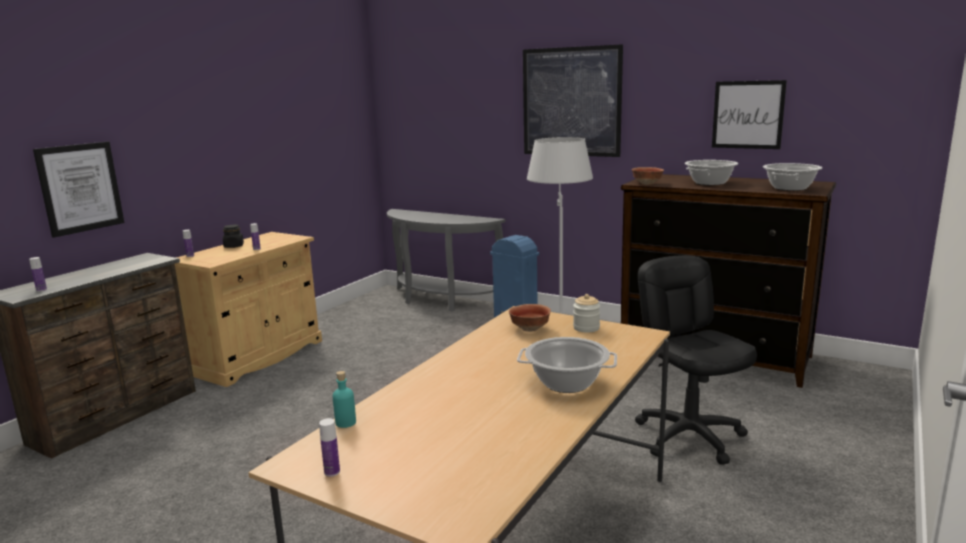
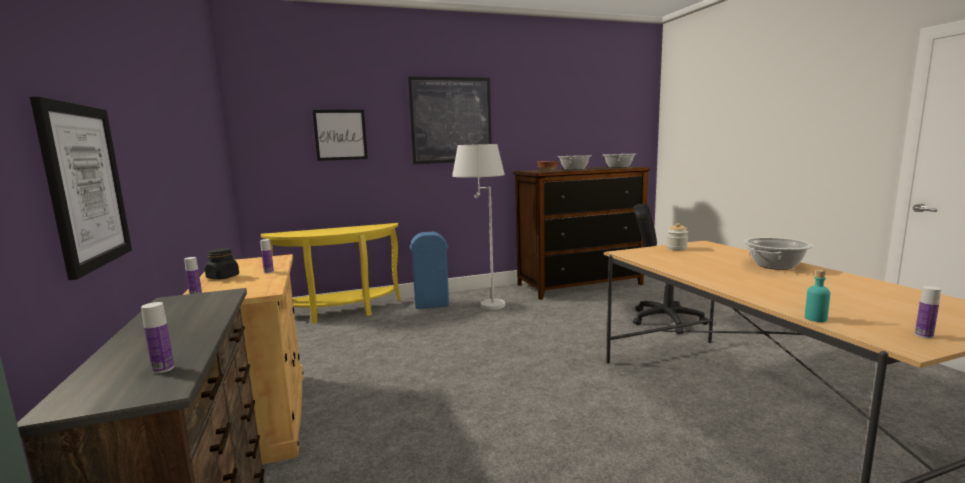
camera: 50 degrees left, 5 degrees down
(439, 301) = (340, 313): grey console table -> yellow console table
(529, 329) = (660, 256): bowl -> none
(748, 115) = (569, 128): picture -> picture (340, 135)

